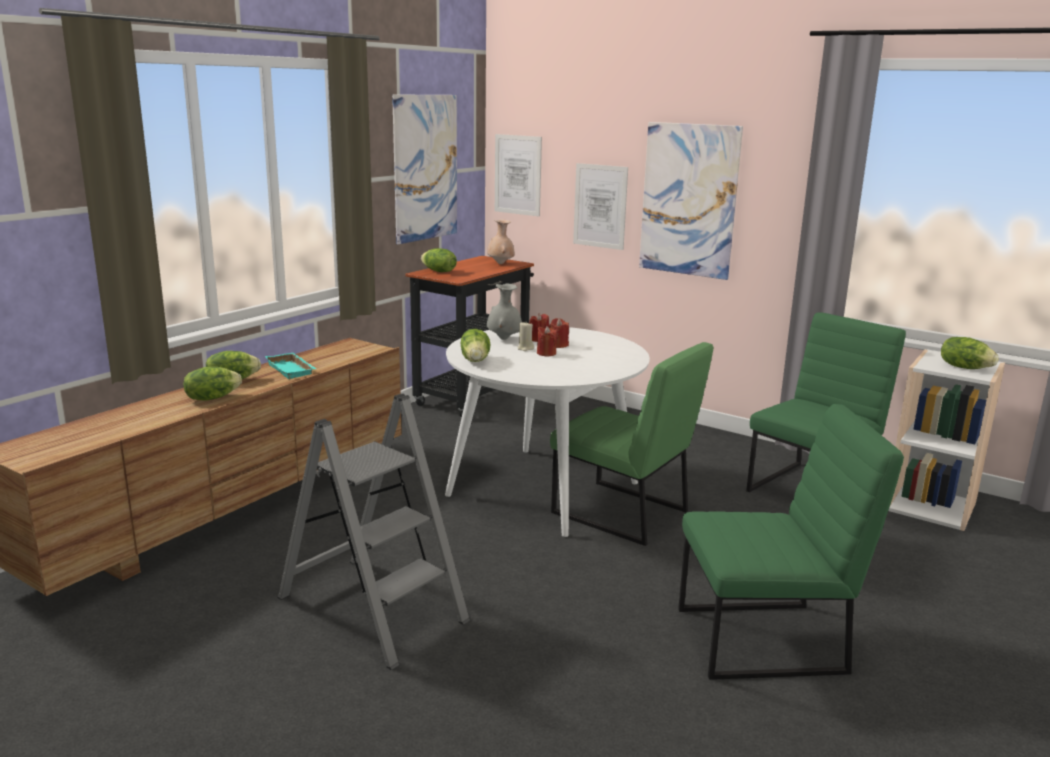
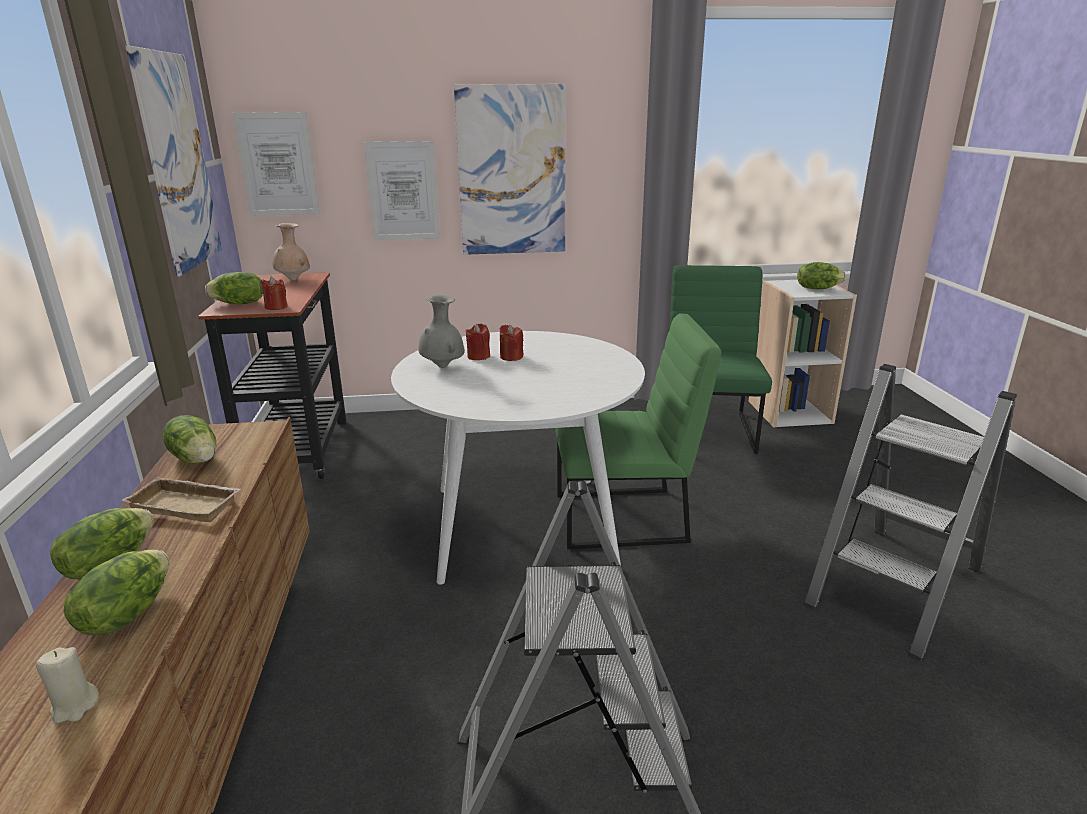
camera: 40 degrees left, 5 degrees up
(292, 370) = (188, 504): turquoise tray -> beige tray
(476, 360) = (471, 402): lettuce -> lettuce (196, 458)
(525, 348) = (489, 371): beige candle -> beige candle (75, 706)
(546, 353) = (521, 370): red candle -> red candle (276, 307)
(766, 640) = (896, 585): green chair -> grey step ladder

